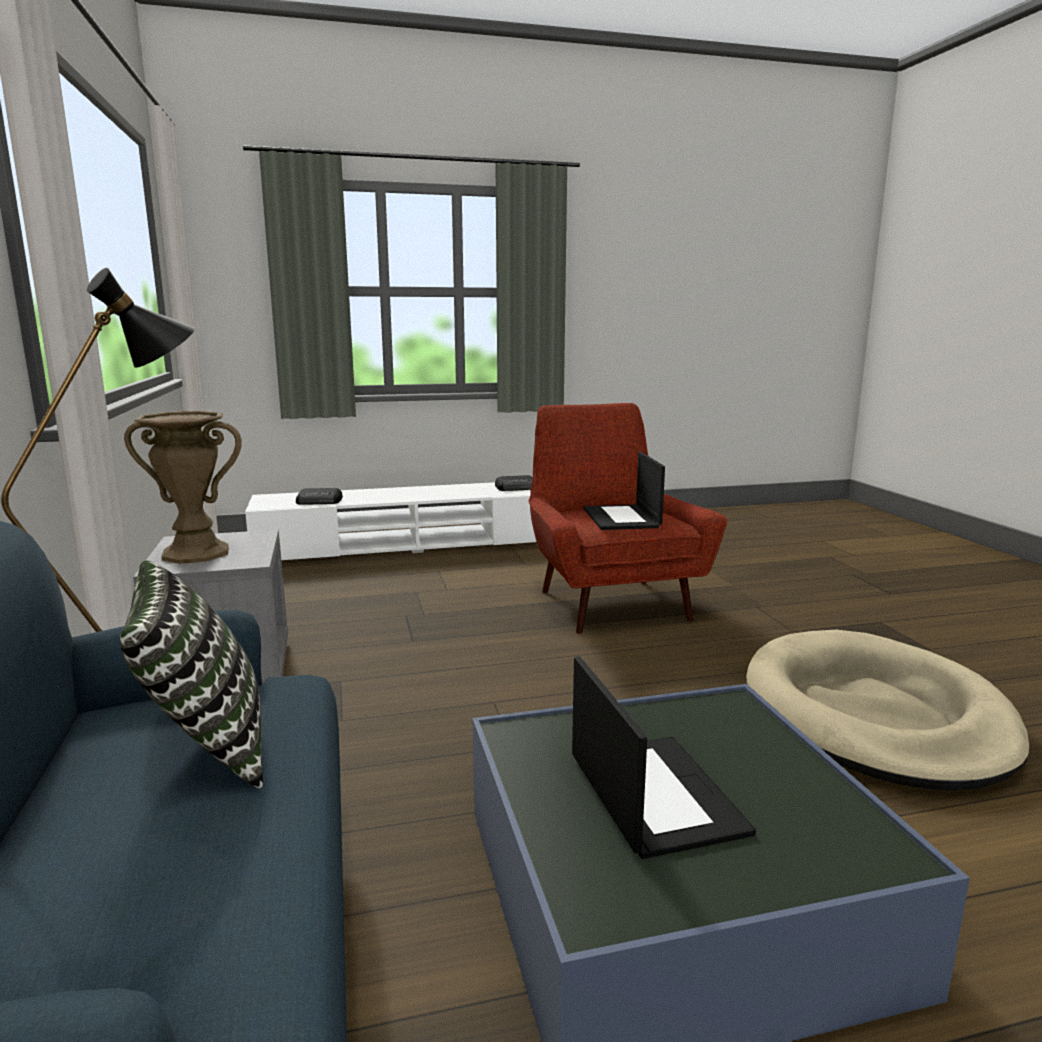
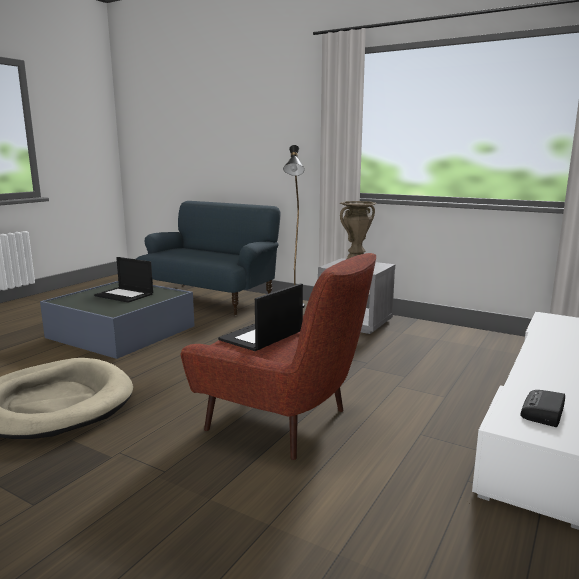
camera: 135 degrees right, 0 degrees up
(205, 745) = (218, 258): pillow -> none
(320, 501) = (551, 330): radio -> none
(622, 518) = (261, 336): laptop -> laptop turned 90 degrees counterclockwise

